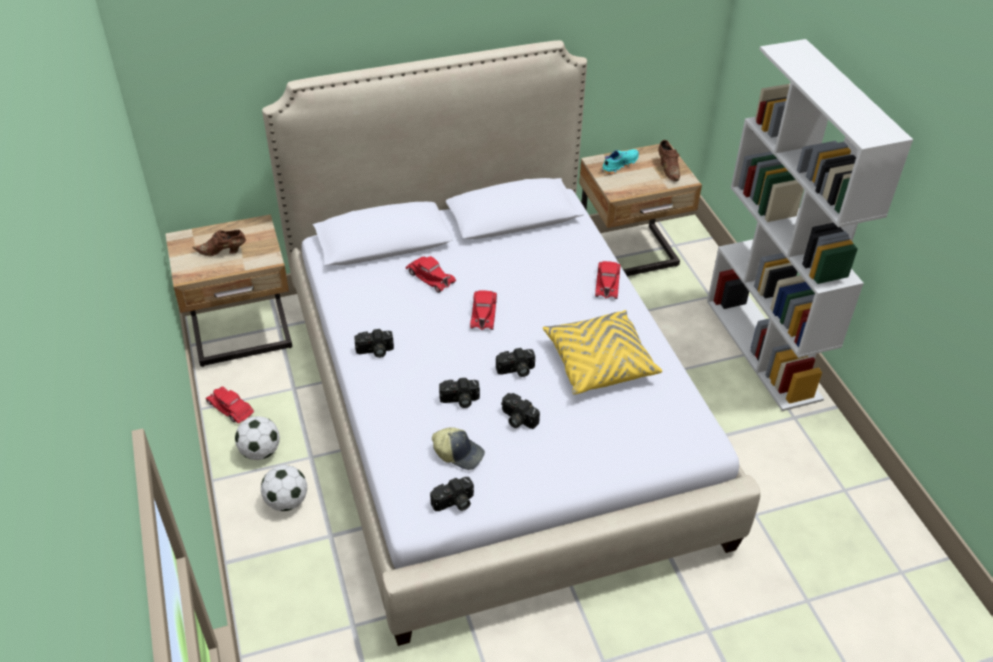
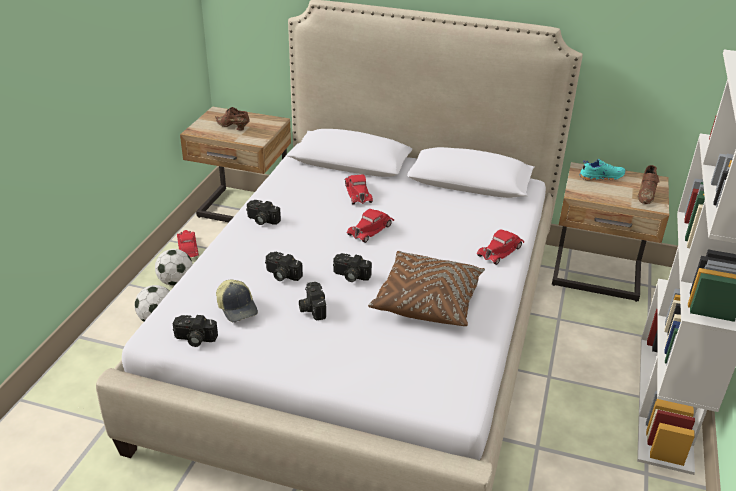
camera: 35 degrees right, 10 degrees down
(599, 362) = (427, 301): yellow pillow -> brown pillow

